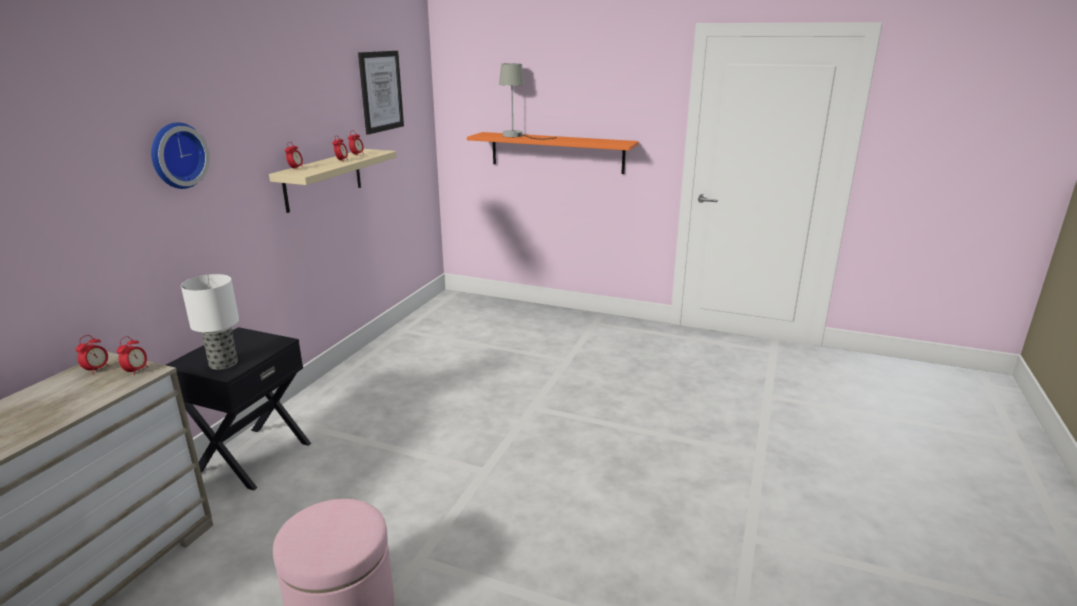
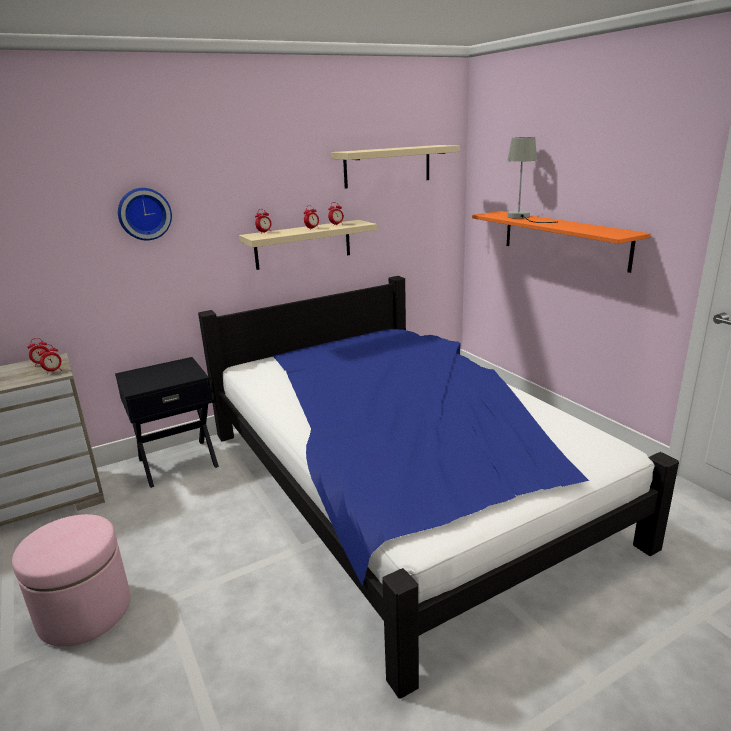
camera: 40 degrees right, 0 degrees up
(223, 363) = (143, 382): table lamp -> none
(381, 91) = (387, 166): picture -> beige shelf
(508, 392) = (402, 482): none -> bed

